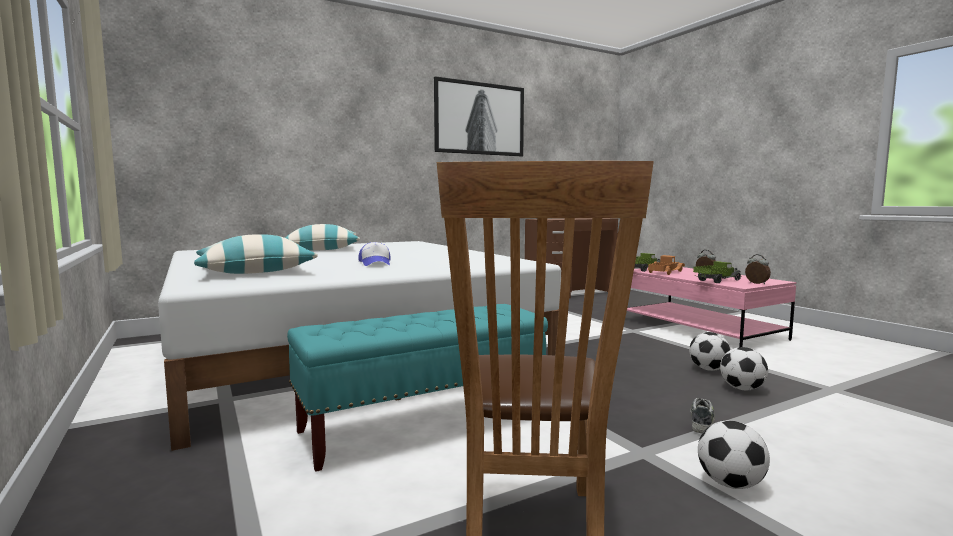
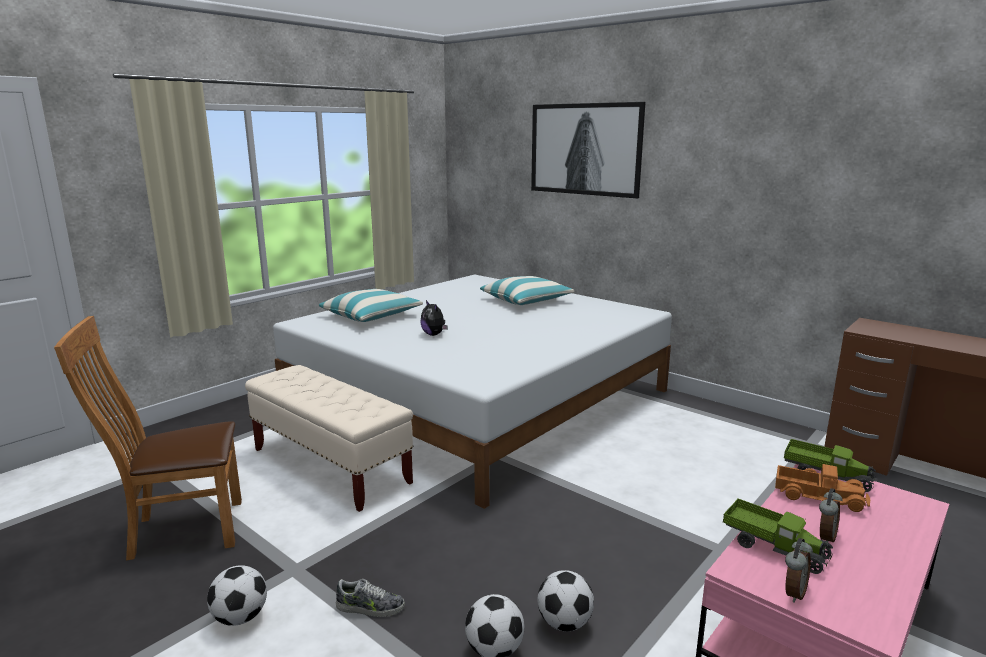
camera: 70 degrees right, 10 degrees up
(375, 263) = (434, 334): cap -> plush toy
(425, 424) = (330, 466): turquoise bench -> beige bench
(480, 119) = (793, 150): picture -> picture (584, 149)

